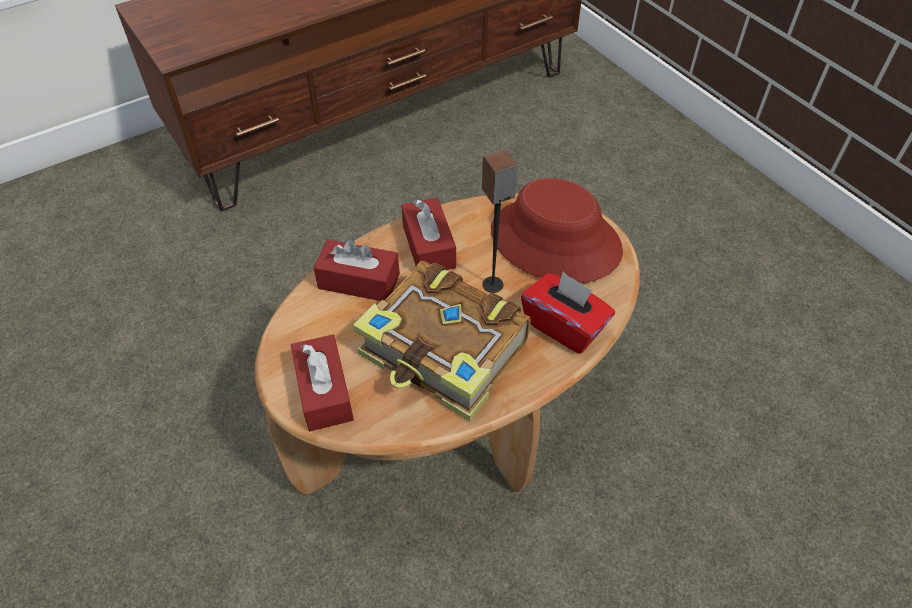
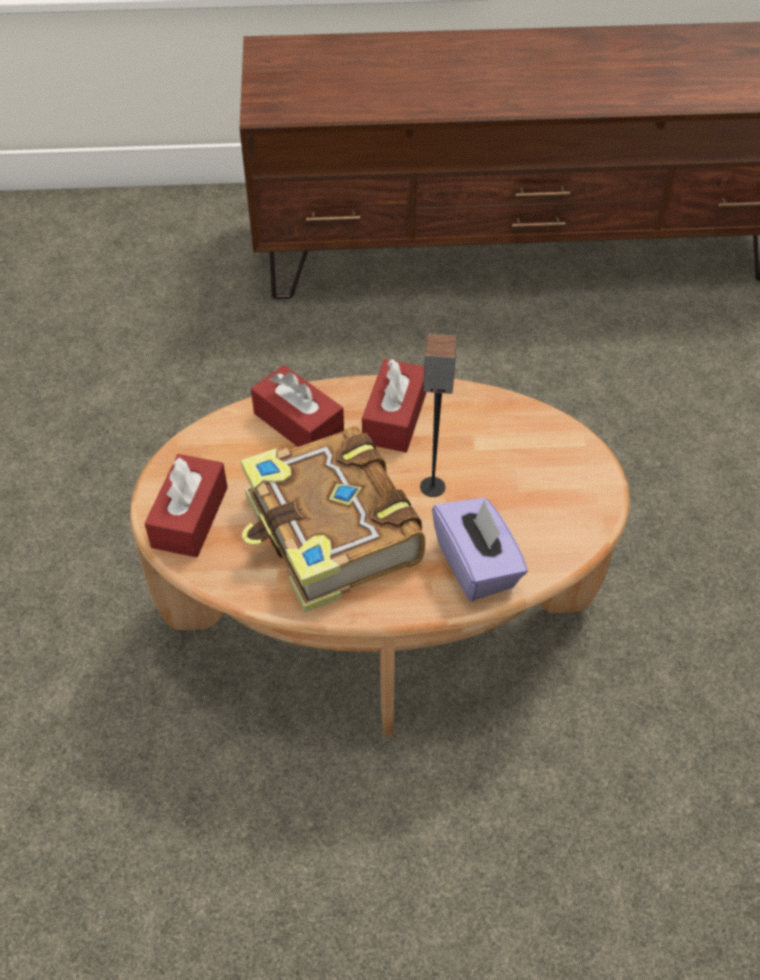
camera: 30 degrees right, 0 degrees up
(554, 241) = (536, 470): red hat -> none
(564, 326) = (476, 565): red tissue box -> purple tissue box

